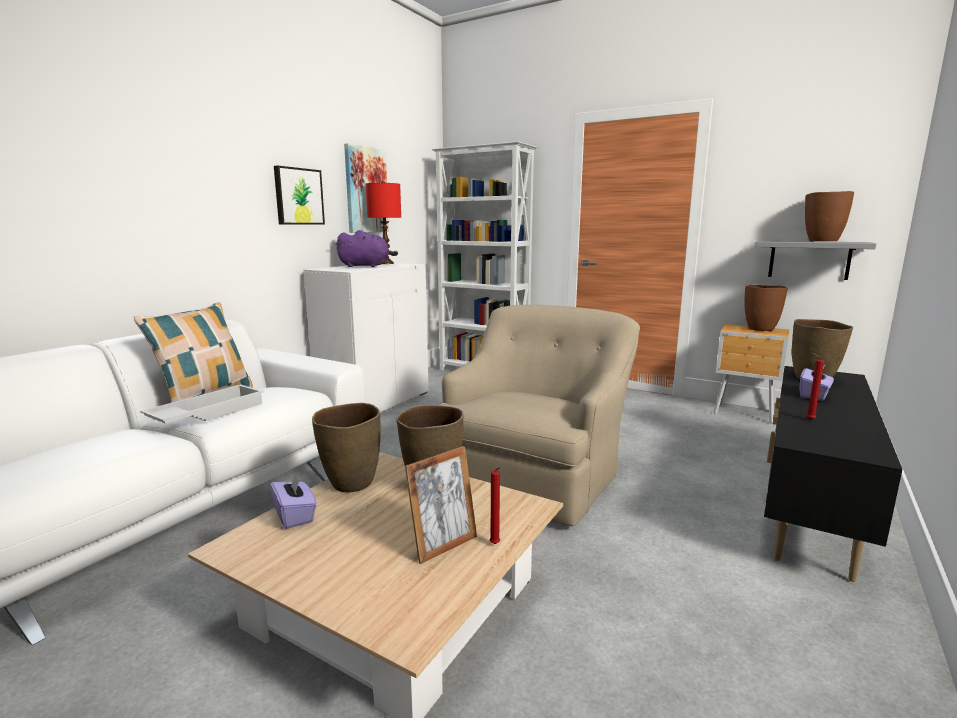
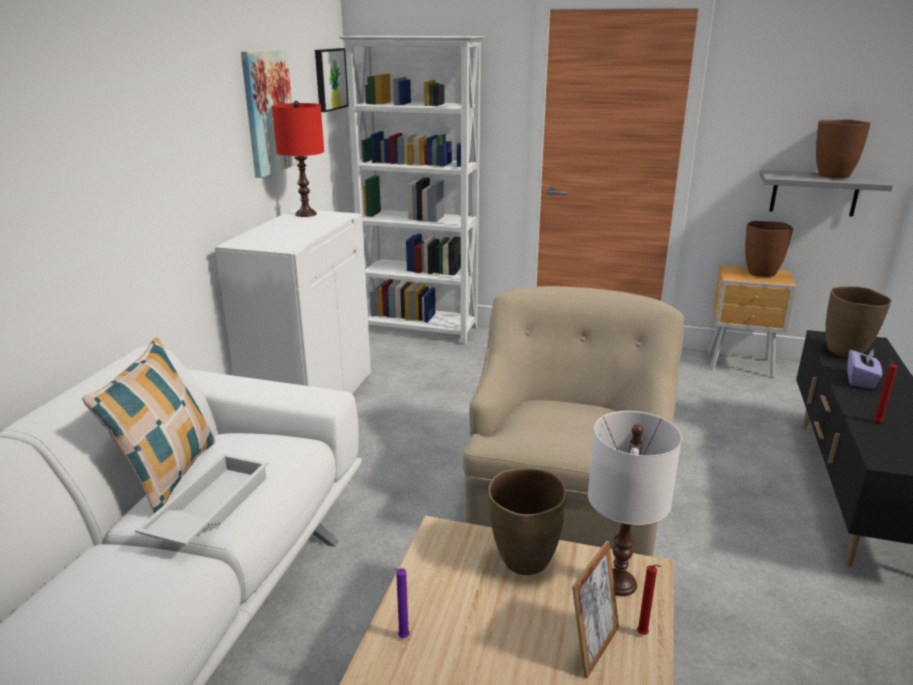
camera: 15 degrees left, 10 degrees up
(295, 516) = (402, 638): purple tissue box -> purple candle
(298, 196) = (198, 144): picture -> picture (329, 79)
(351, 484) = (431, 575): brown vase -> none
(366, 266) = (291, 228): purple plush toy -> none
(500, 510) = (618, 583): none -> white table lamp

